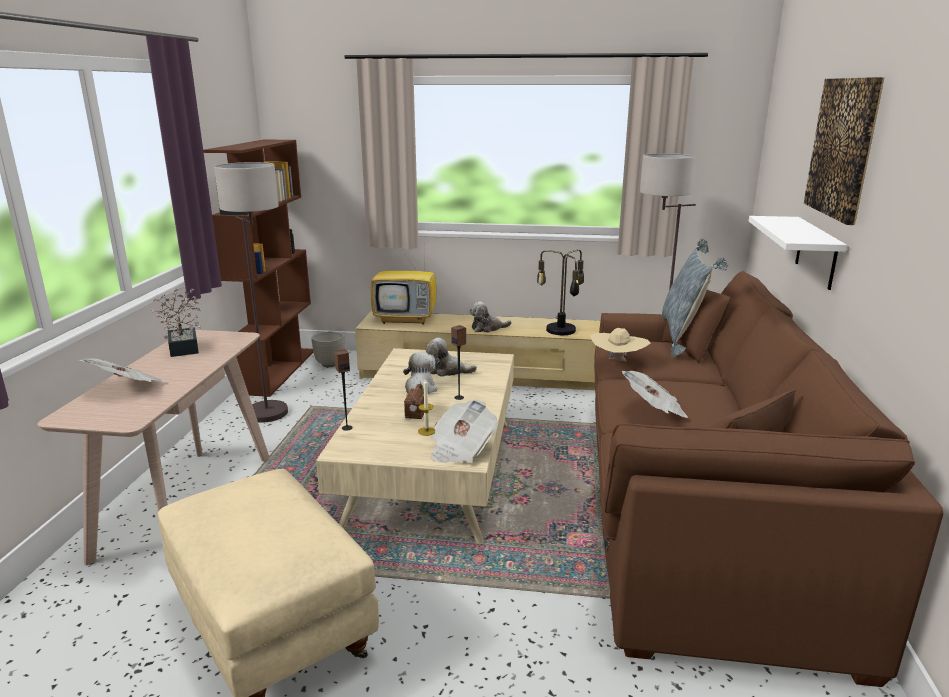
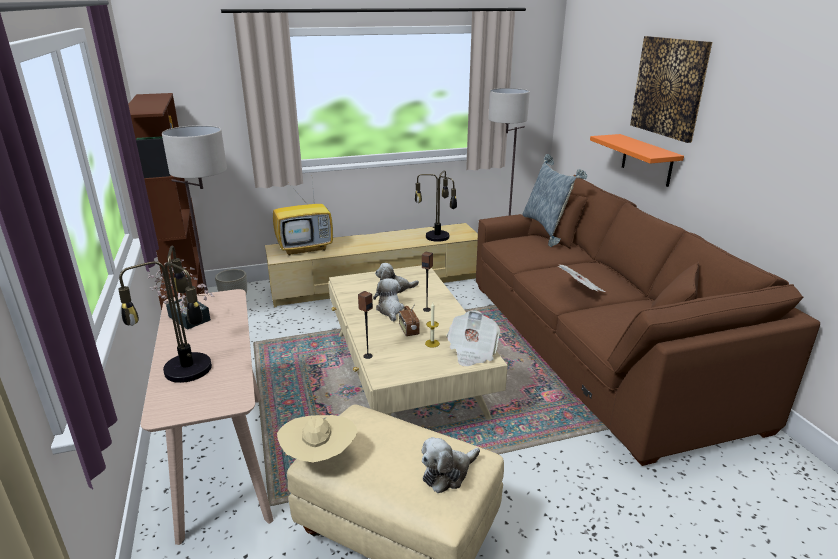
camera: 25 degrees left, 5 degrees up
(127, 388) = (187, 369): newspaper -> table lamp
(487, 328) = (380, 245): plush toy -> plush toy (448, 473)
(617, 362) = (519, 257): beige hat -> beige hat (319, 458)
(816, 252) = (647, 160): white shelf -> orange shelf

